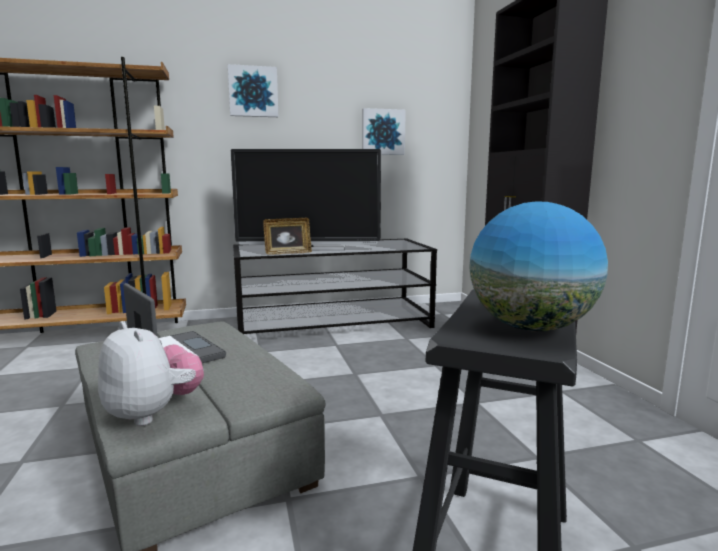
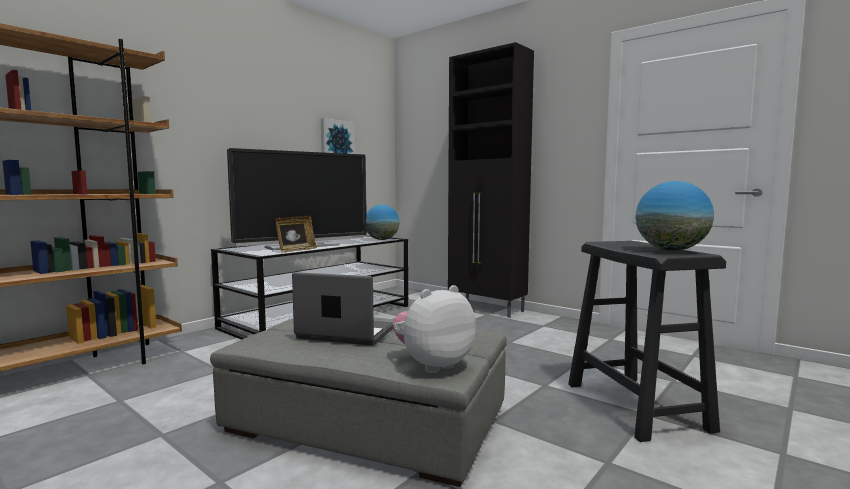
camera: 35 degrees left, 5 degrees down
(153, 413) = (433, 365): plush toy -> plush toy turned 45 degrees counterclockwise
(253, 92) = (227, 92): picture -> none
(406, 247) = (382, 239): none -> globe

